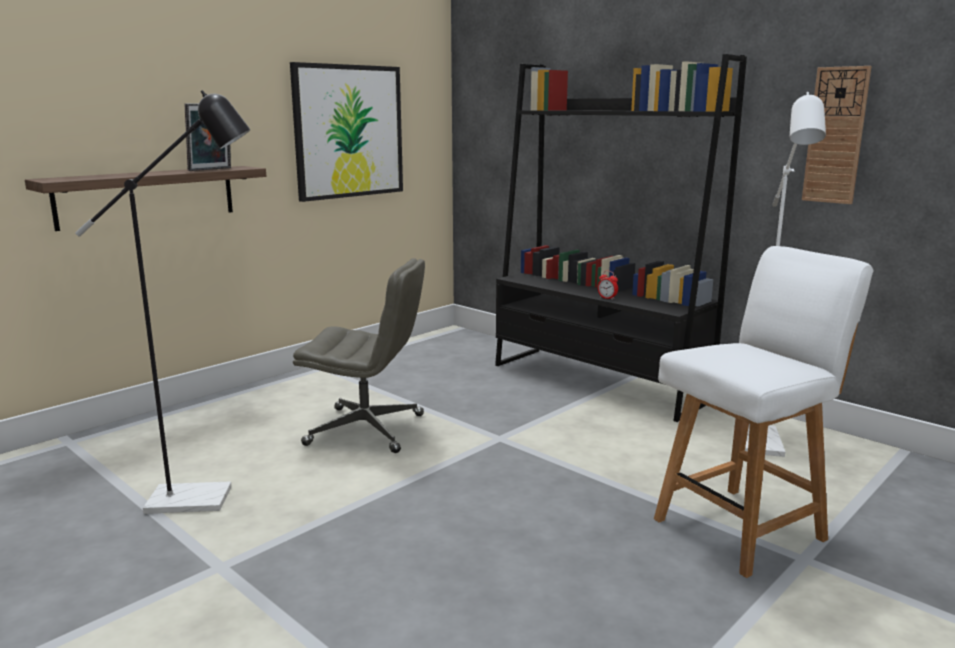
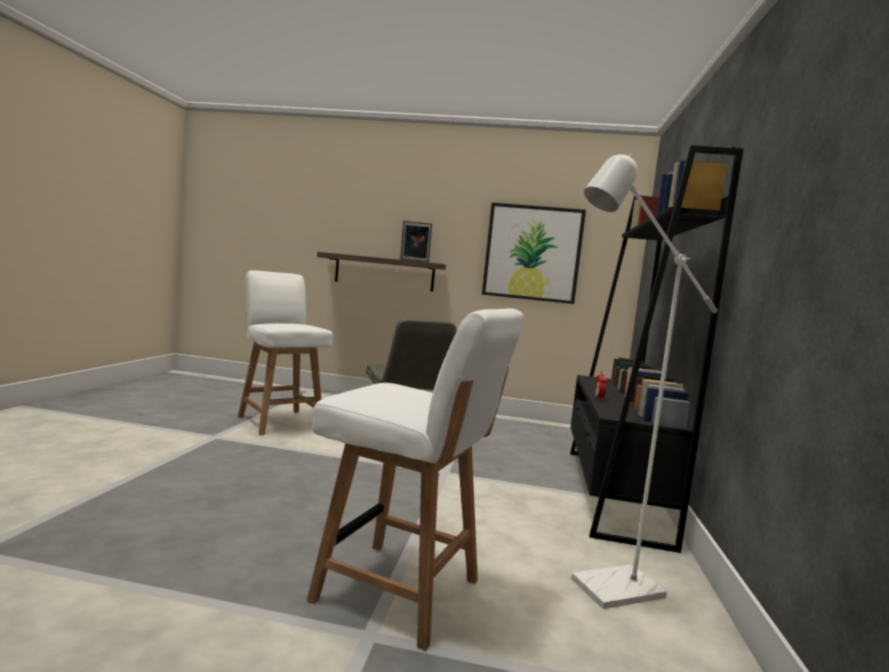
camera: 55 degrees right, 10 degrees down
(205, 499) = (279, 421): black floor lamp -> white chair
(835, 135) = (793, 225): wall clock -> none

